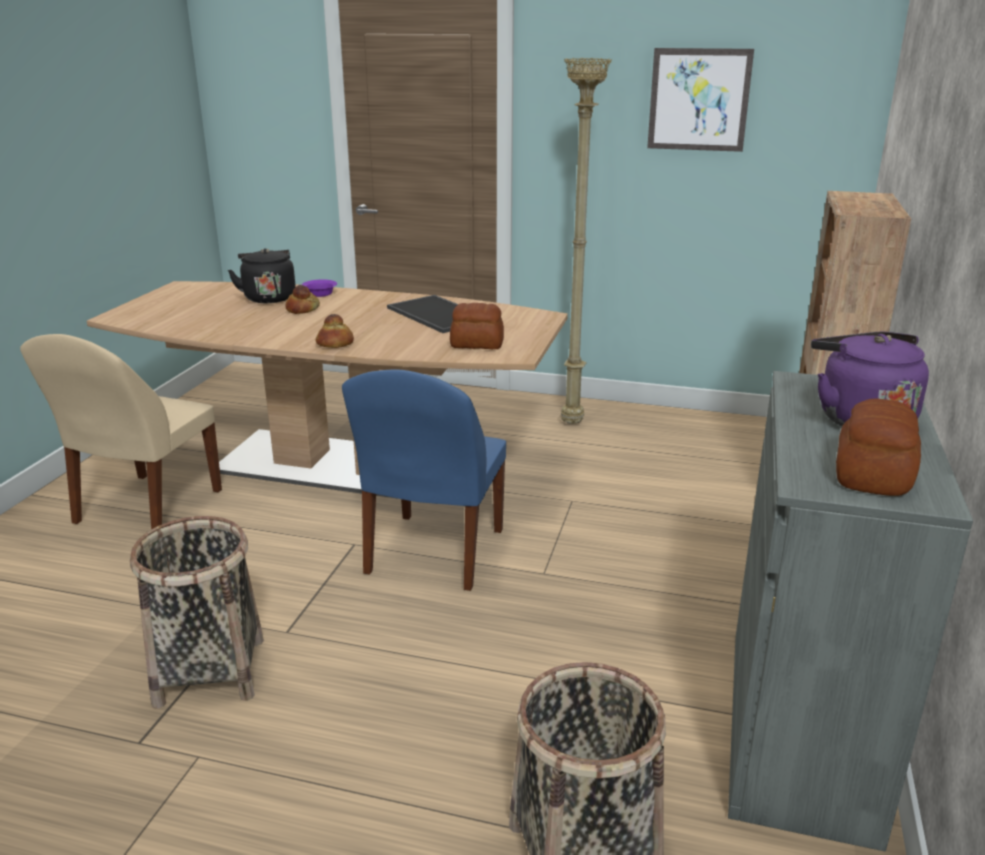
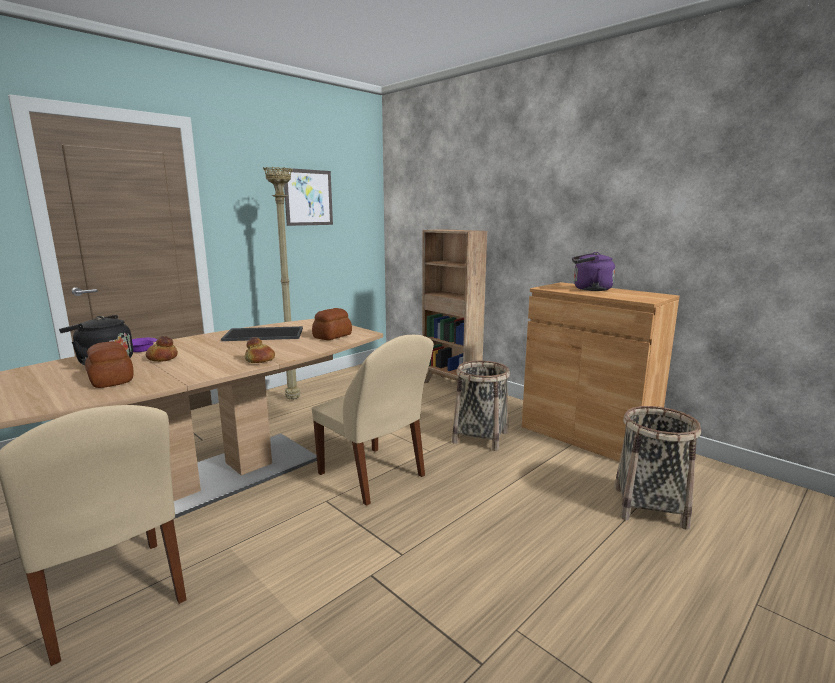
camera: 60 degrees left, 10 degrees down
(210, 671) = (418, 603): basket -> basket (480, 437)
(433, 554) = (373, 476): blue chair -> beige chair
(799, 729) = (587, 435): grey cabinet -> brown cabinet
(871, 475) = (641, 295): bread -> bread (110, 380)

